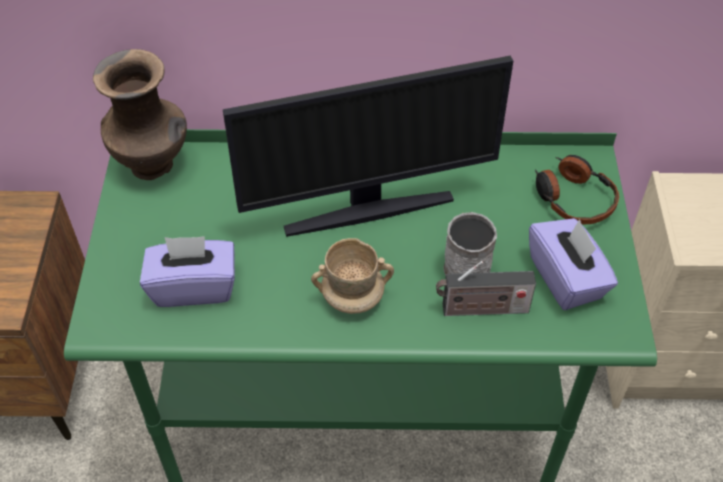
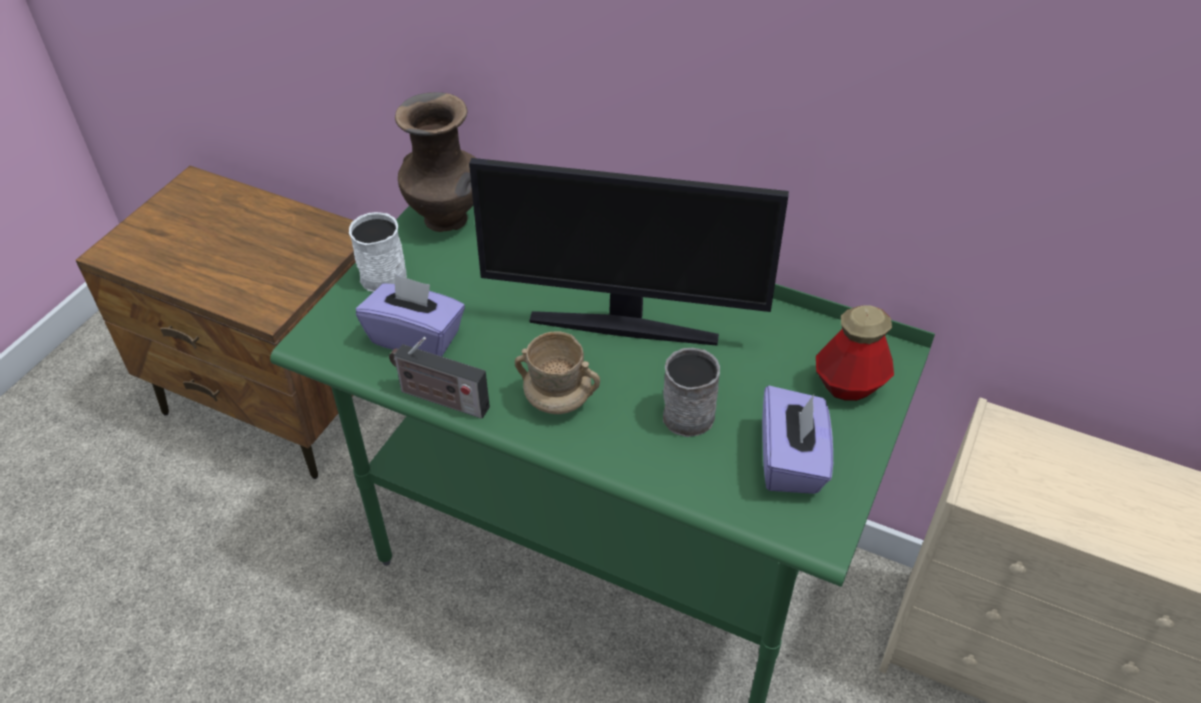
camera: 25 degrees right, 5 degrees down
(126, 234) = (386, 271): none -> white mug
(481, 309) = (680, 457): radio -> radio (440, 399)
(573, 198) = (849, 385): headphones -> bottle

